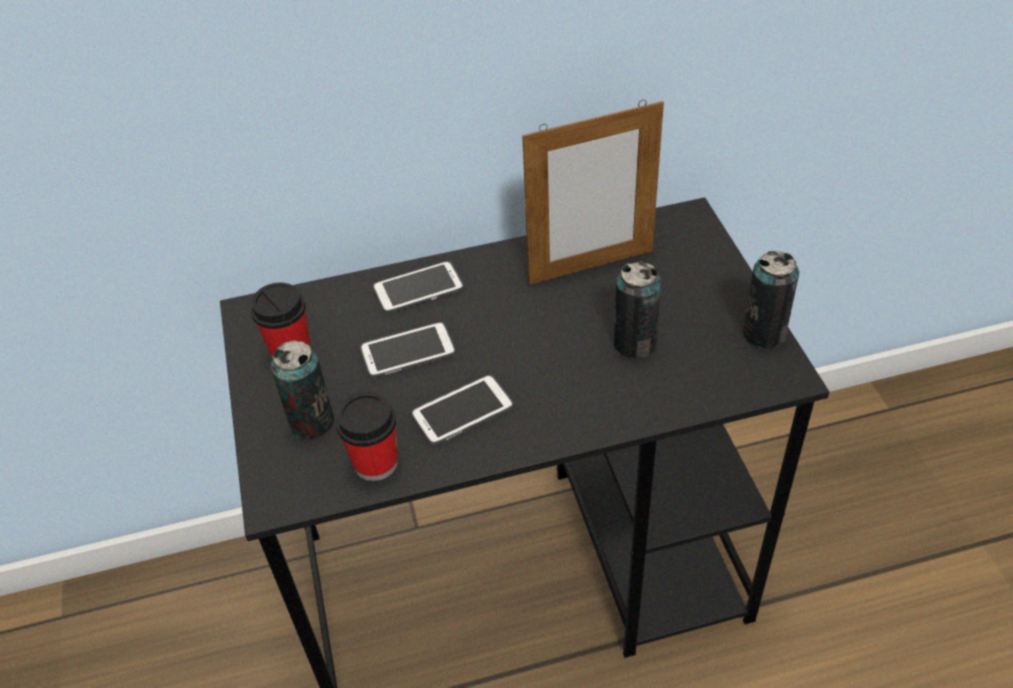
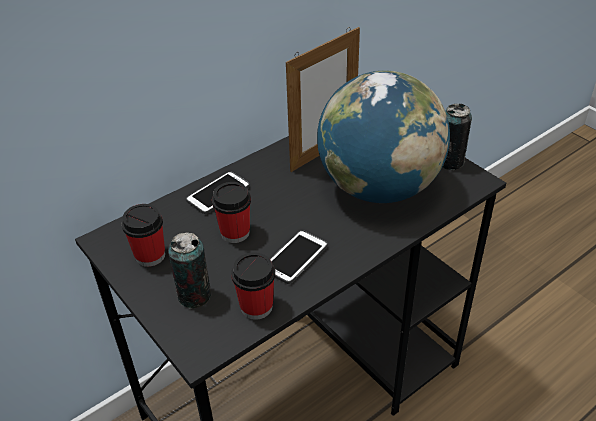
camera: 25 degrees left, 5 degrees down
(408, 351) = (235, 233): phone -> cup
(634, 343) = (379, 187): can -> globe

